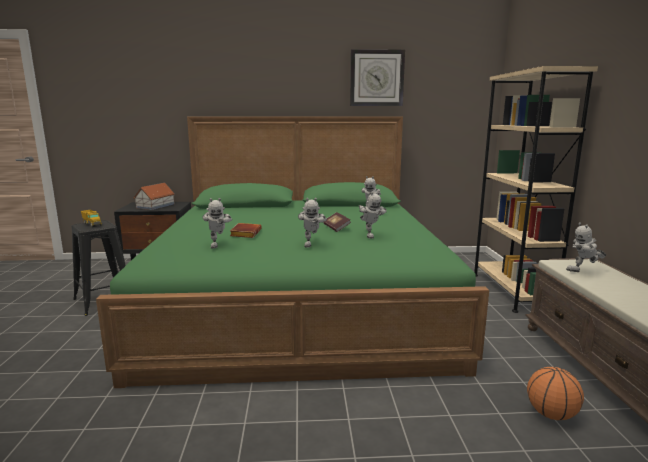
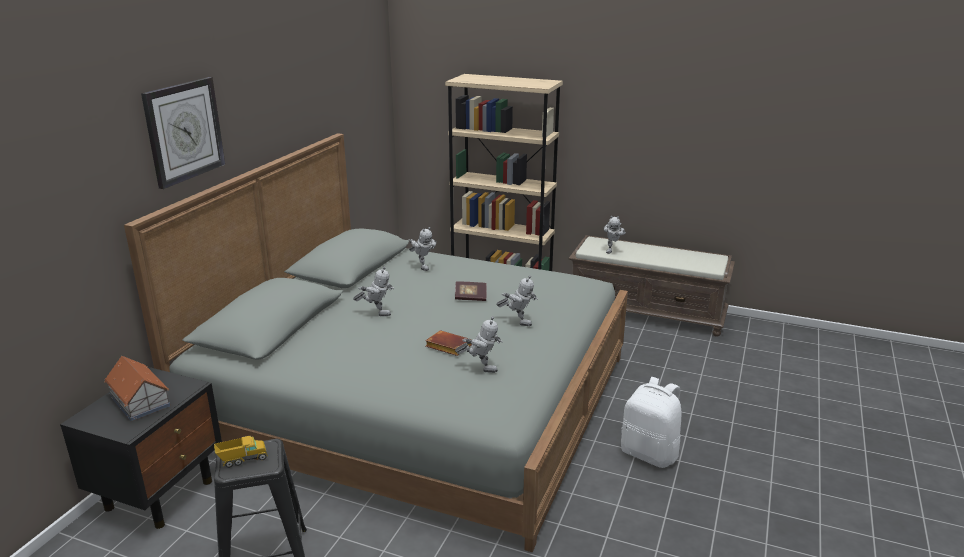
camera: 65 degrees left, 10 degrees up
(296, 432) = (650, 453): none -> white backpack
(298, 300) = (417, 398): green bed -> grey bed
(370, 236) = (513, 290): toy robot -> toy robot (376, 313)
(376, 78) = (308, 90): wall clock -> wall clock (184, 131)
(551, 414) = (674, 351): basketball -> none

